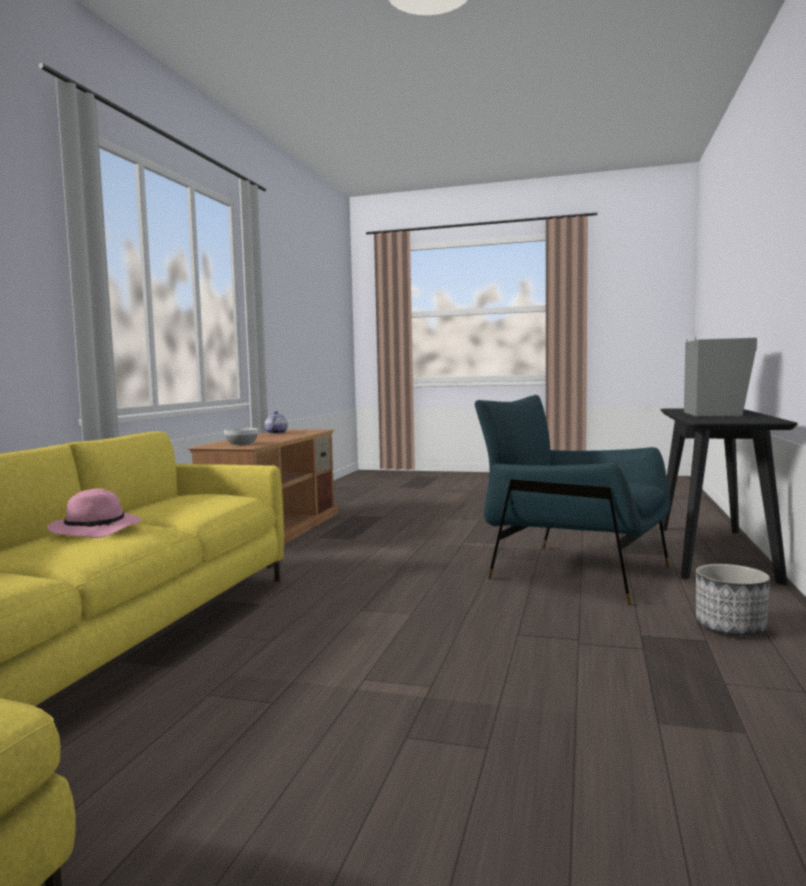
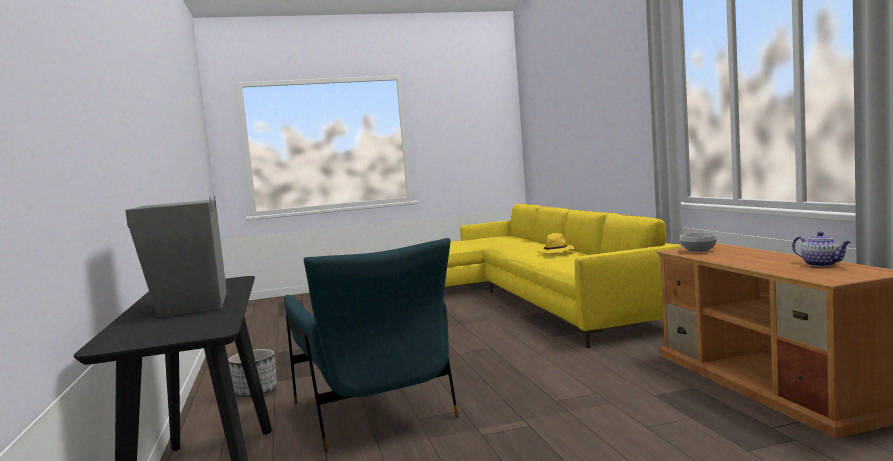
camera: 150 degrees right, 0 degrees up
(97, 530) = (556, 252): pink hat -> yellow hat
(573, 572) = (374, 412): blue armchair -> blue armchair turned 60 degrees clockwise

